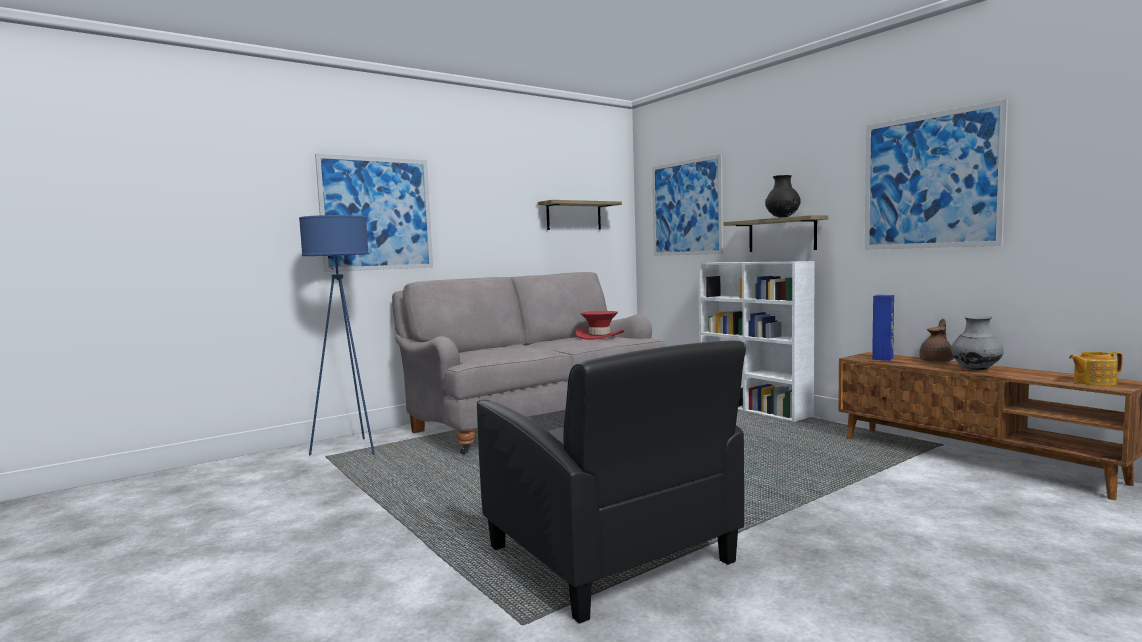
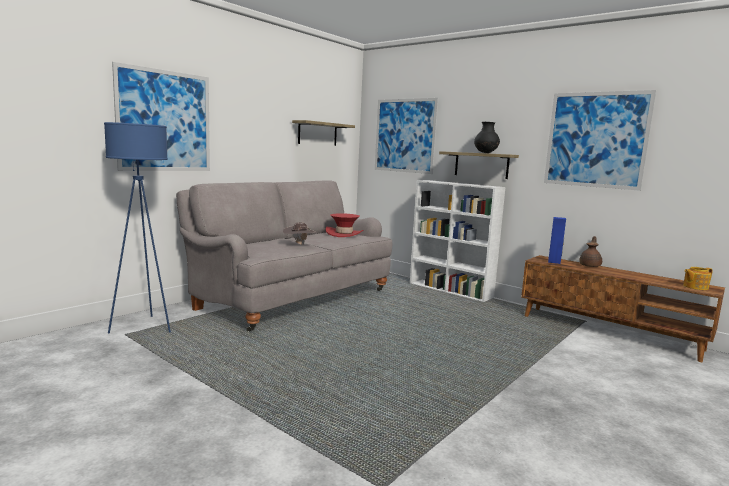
camera: 15 degrees left, 5 degrees up
(531, 349) = (299, 245): none -> brown hat
(610, 556) = (415, 421): black armchair -> none
(976, 370) = (619, 274): grey vase -> none

